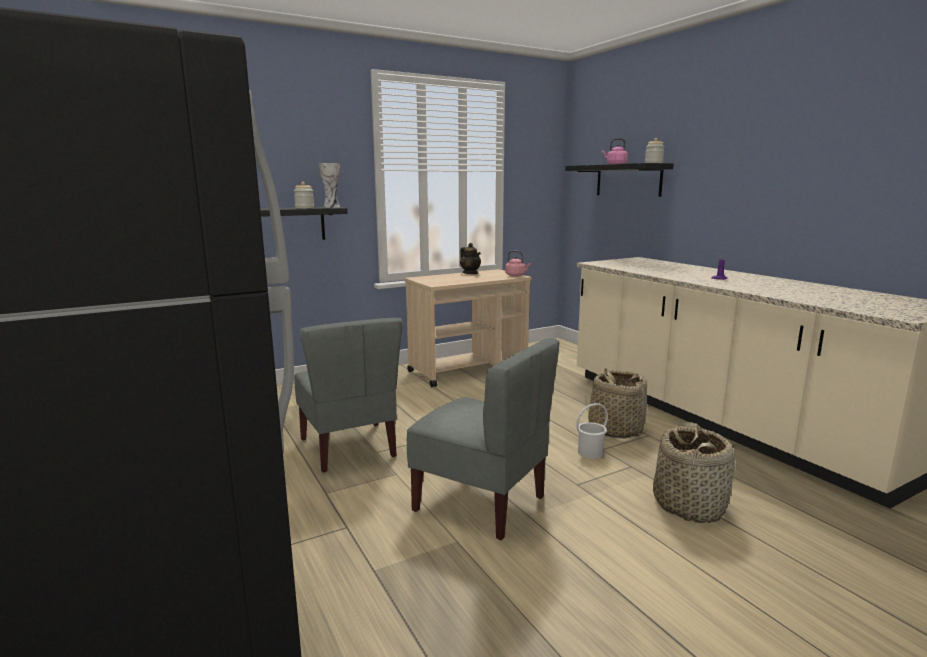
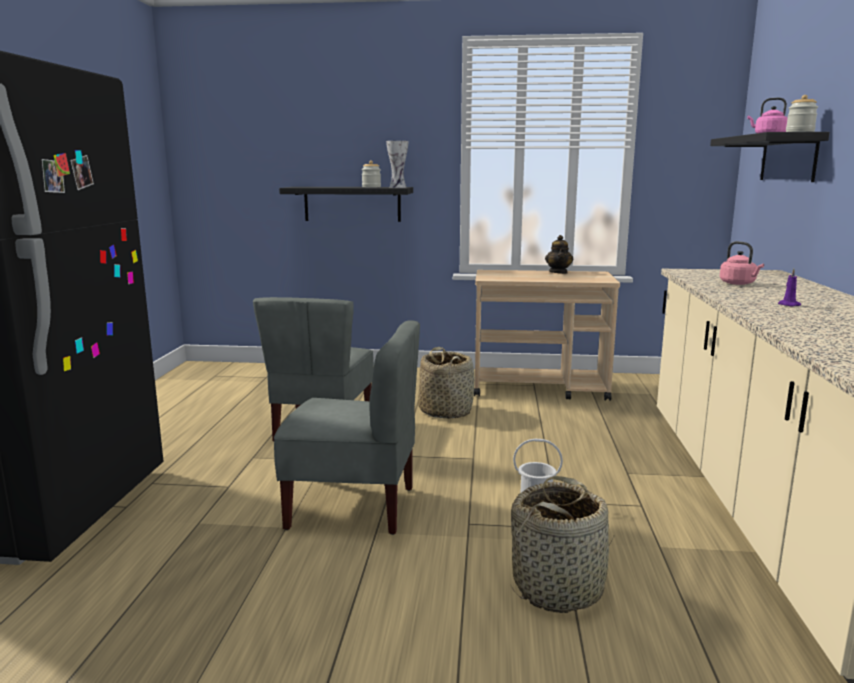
camera: 35 degrees right, 0 degrees up
(481, 503) = (353, 507): grey chair -> grey chair turned 60 degrees counterclockwise
(516, 275) = (604, 280): pink kettle -> pink kettle (739, 283)
(615, 429) = (608, 487): basket -> basket (445, 411)

